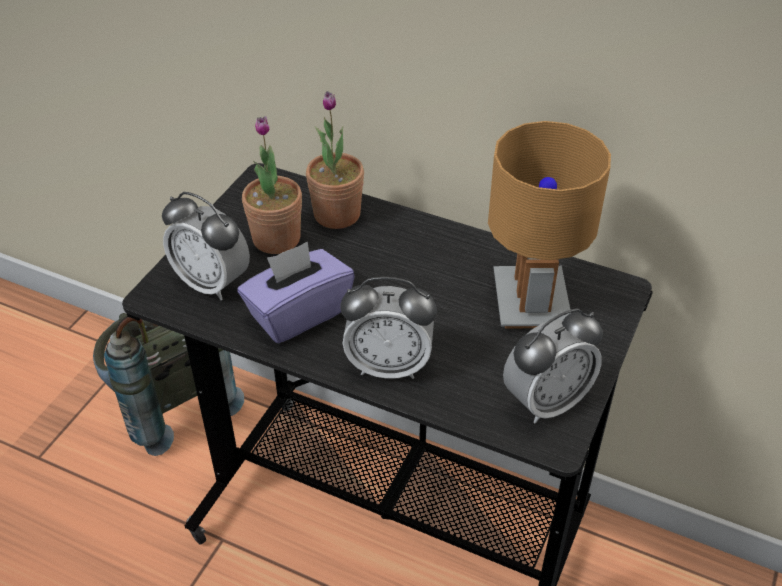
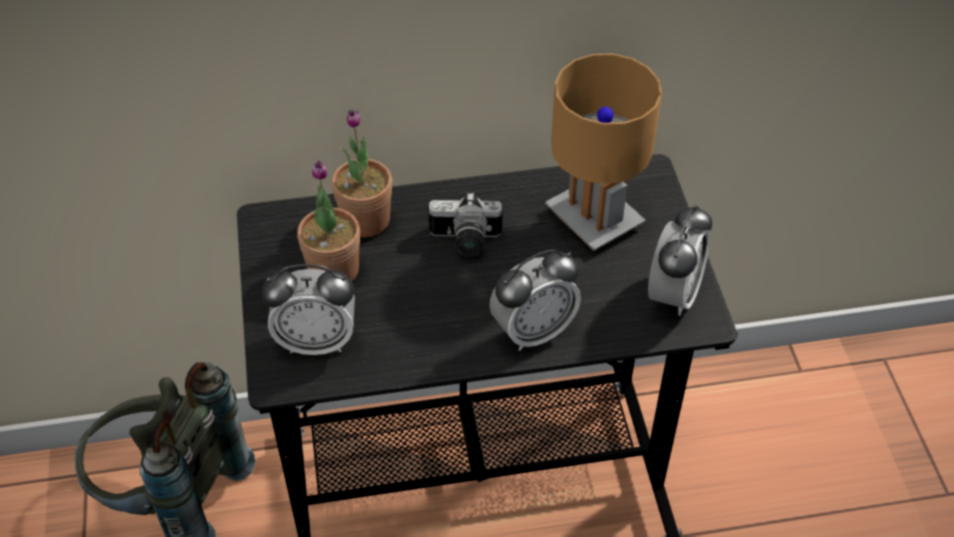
camera: 35 degrees left, 5 degrees up
(298, 313) = (418, 327): purple tissue box -> none
(400, 267) = (465, 242): none -> camera

